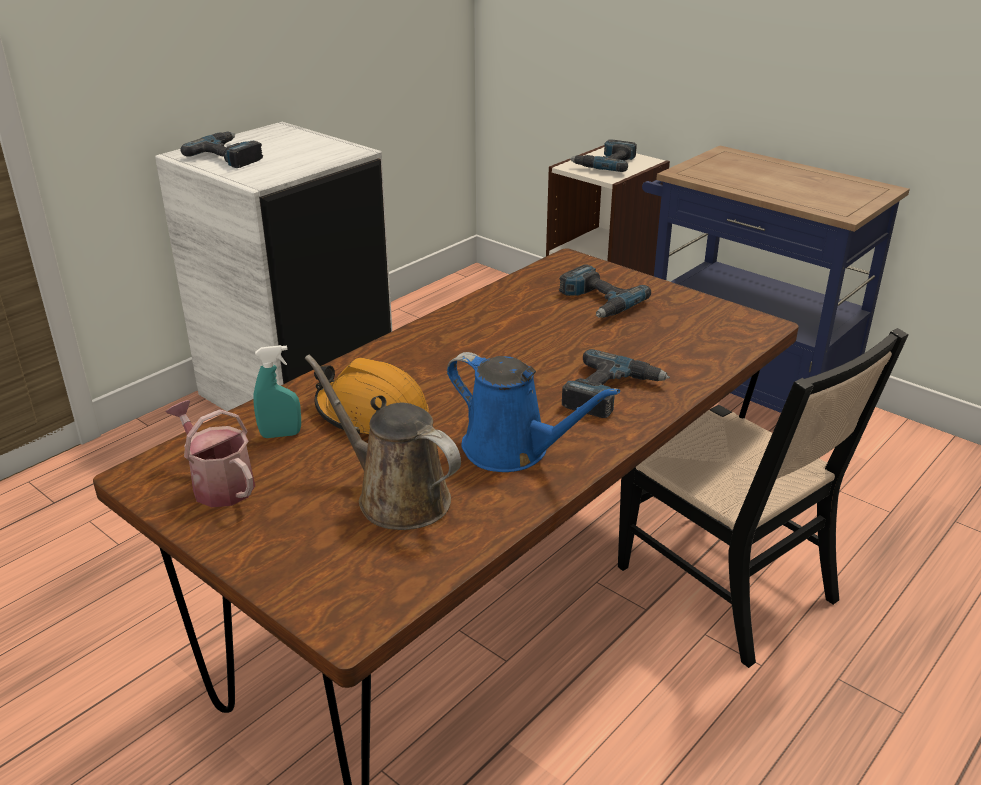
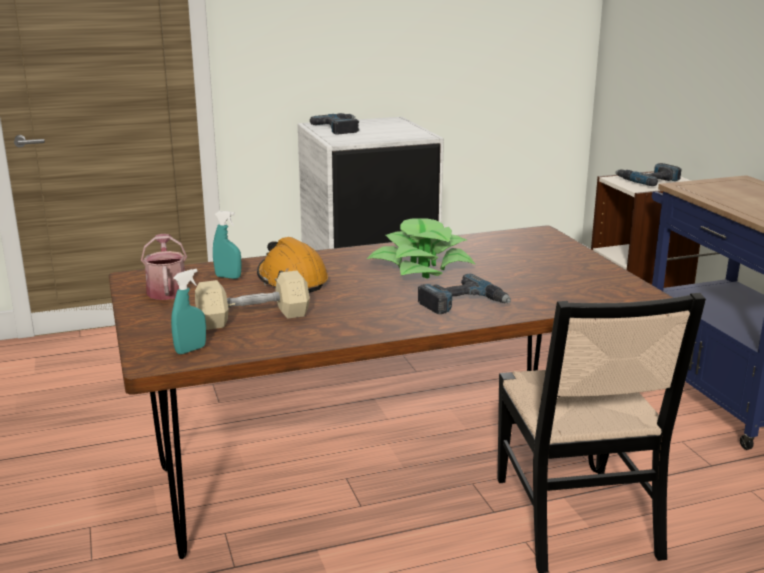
camera: 30 degrees right, 10 degrees down
(377, 582) = (191, 350): none -> turquoise spray bottle
(396, 496) = (253, 318): brown watering can -> beige dumbbell
(501, 348) = (421, 267): none -> potted plant
(512, 450) = (354, 315): blue watering can -> none
(597, 301) = (527, 257): power drill -> none

